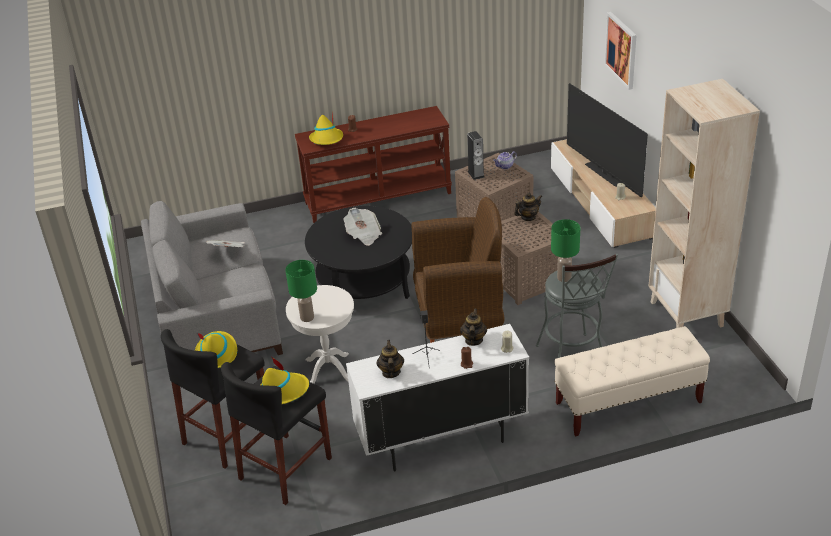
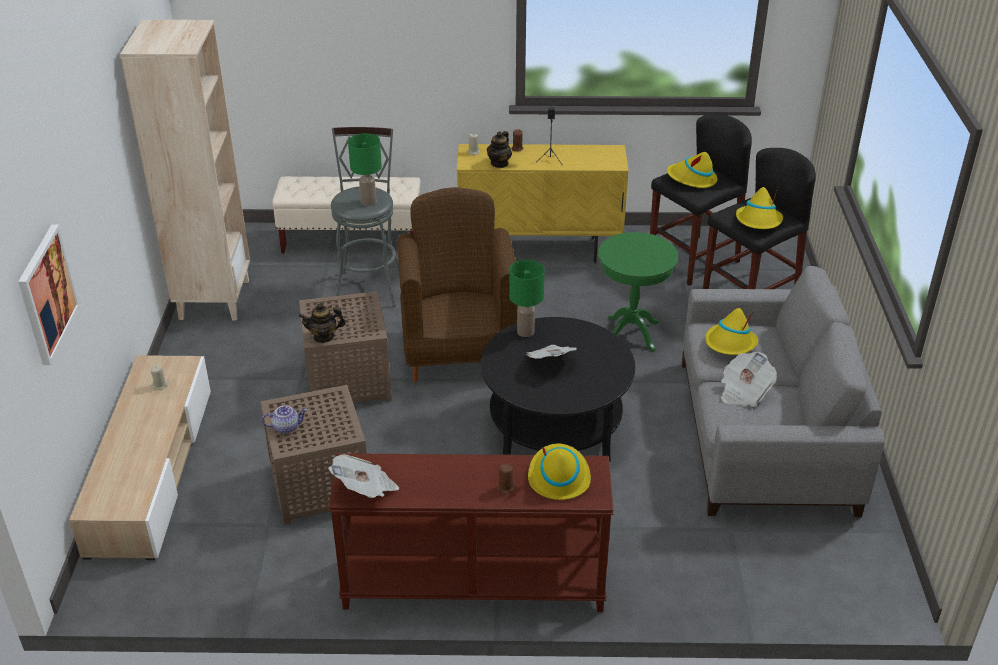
camera: 165 degrees left, 0 degrees up
(239, 282) = (730, 343): none -> yellow hat
(307, 317) = (654, 244): green table lamp -> green table lamp (525, 331)
(328, 370) = (631, 334): white side table -> green side table
(391, 372) = (588, 156): teapot -> none
(423, 114) = (365, 489): none -> newspaper
(441, 441) = (540, 250): white cabinet -> yellow cabinet
(460, 321) = (459, 351): brown armchair -> brown armchair turned 75 degrees clockwise
(476, 174) = (338, 425): speaker -> none
(604, 174) = (139, 430): television -> none

